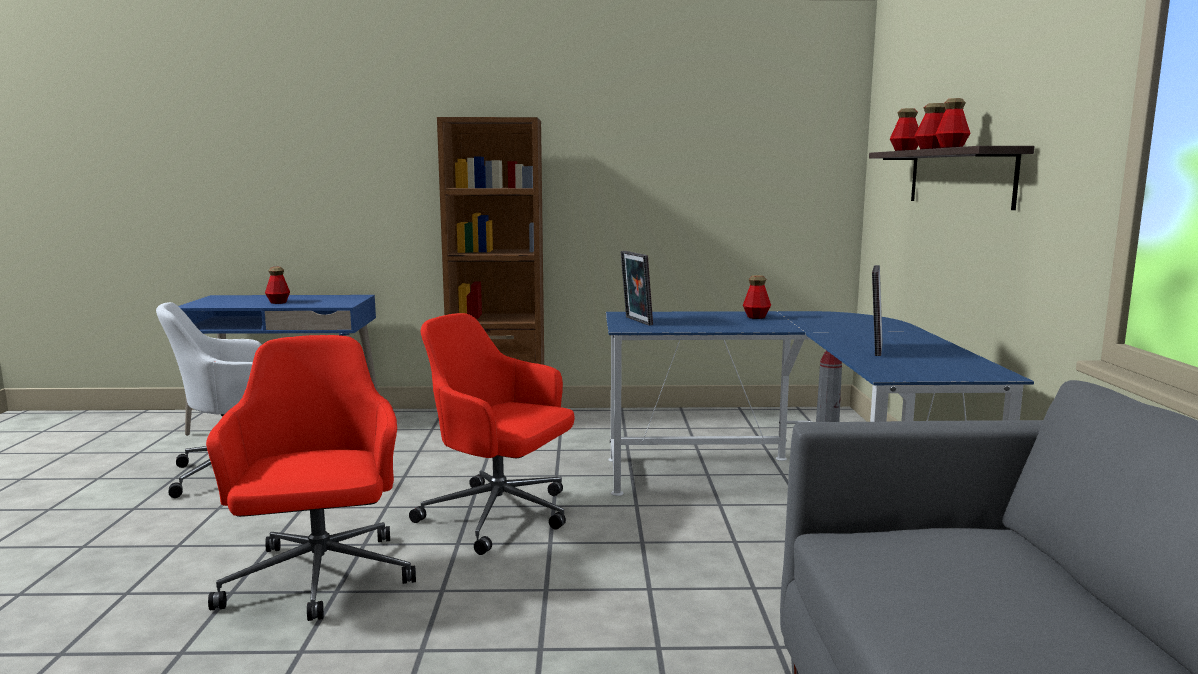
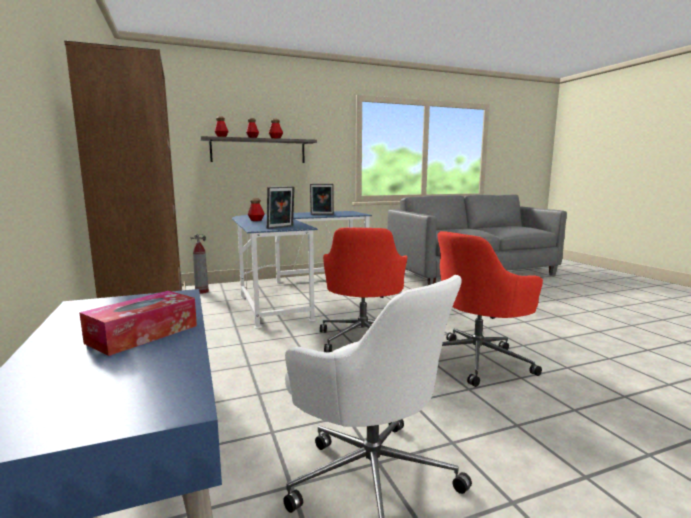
camera: 110 degrees left, 0 degrees up
(278, 302) = (143, 334): bottle -> tissue box

